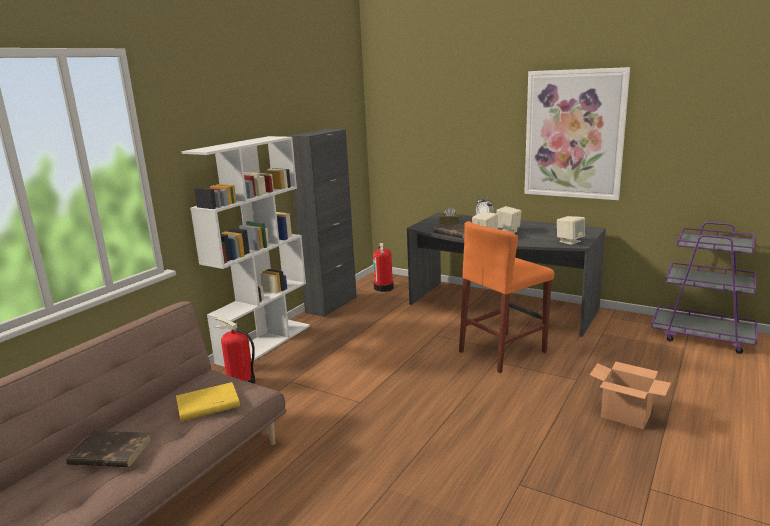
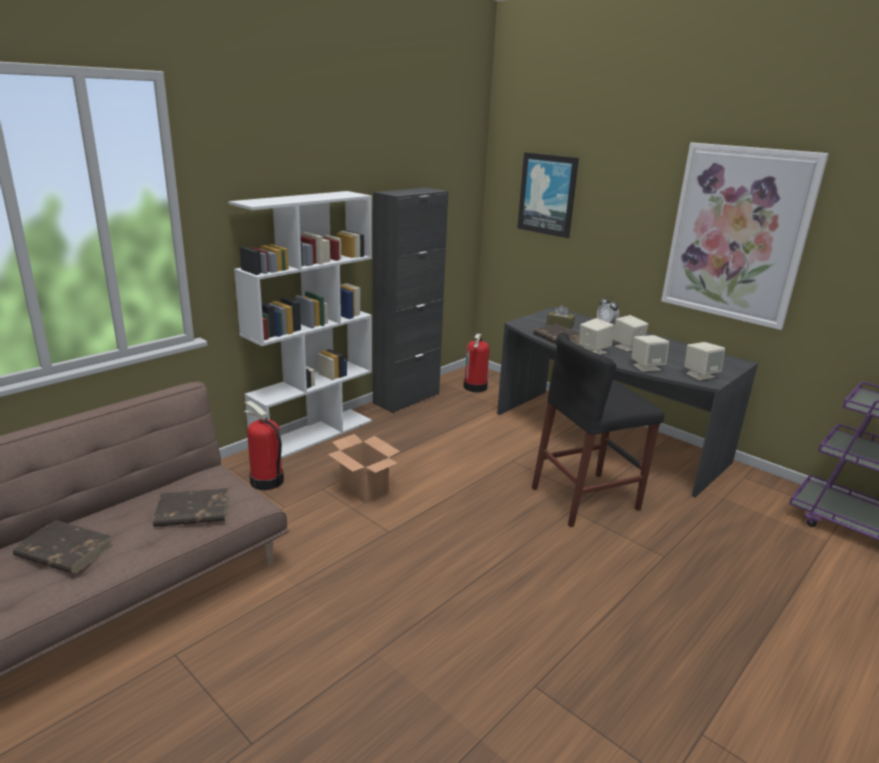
camera: 10 degrees right, 5 degrees up
(207, 405) = (192, 512): yellow book -> brown book
(420, 125) = (547, 194): none -> picture
(502, 351) = (585, 499): orange stool -> black stool
(529, 242) = (646, 367): none -> beige speaker
(626, 416) = (710, 621): cardboard box -> cardboard box (364, 489)

